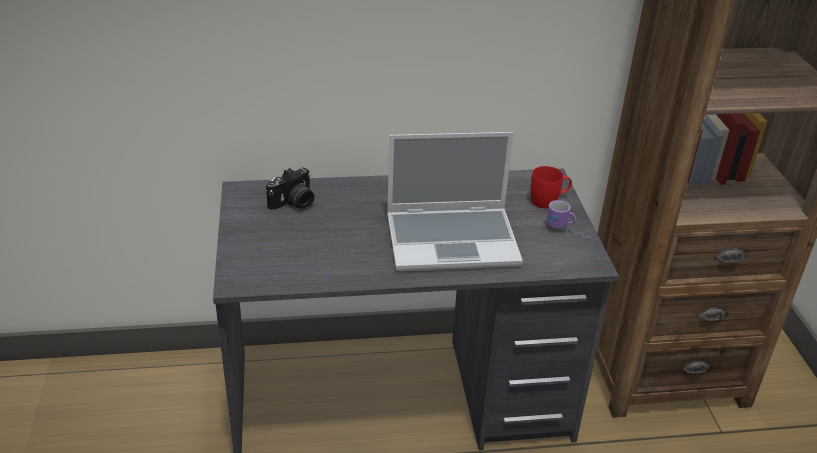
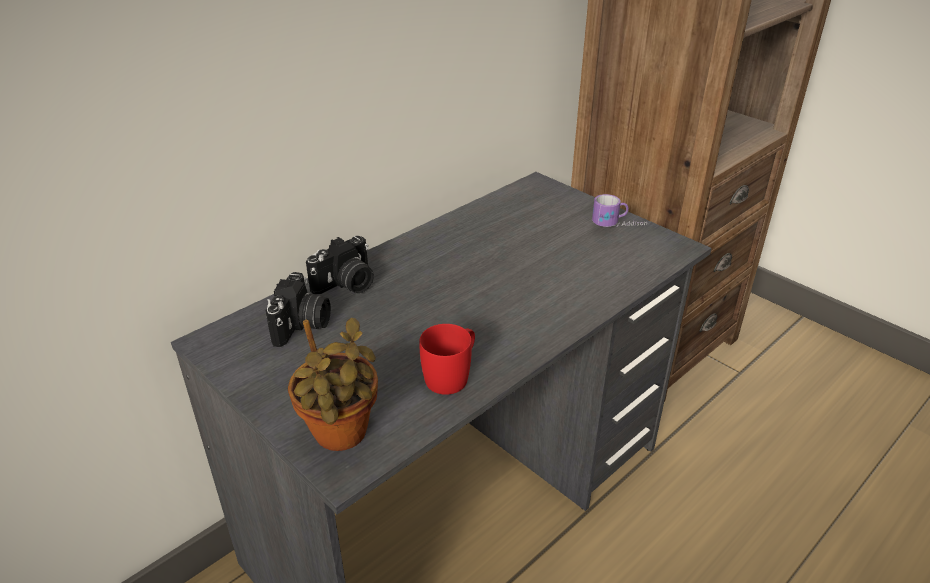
camera: 35 degrees left, 0 degrees up
(250, 269) = (341, 437): none -> potted plant
(343, 191) = (346, 285): none -> camera
(453, 240) = (530, 284): laptop -> none
(549, 200) = (564, 205): red mug -> red mug (452, 375)

